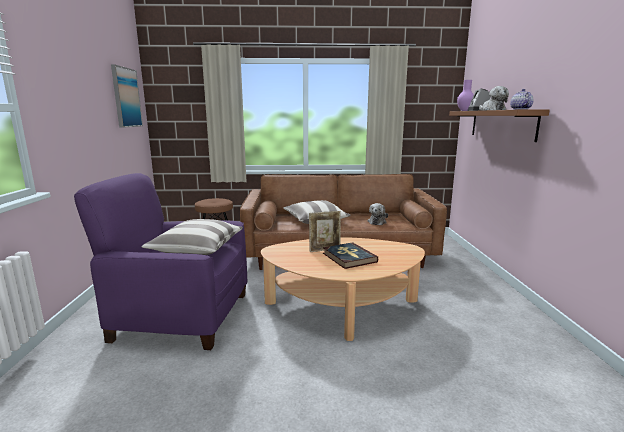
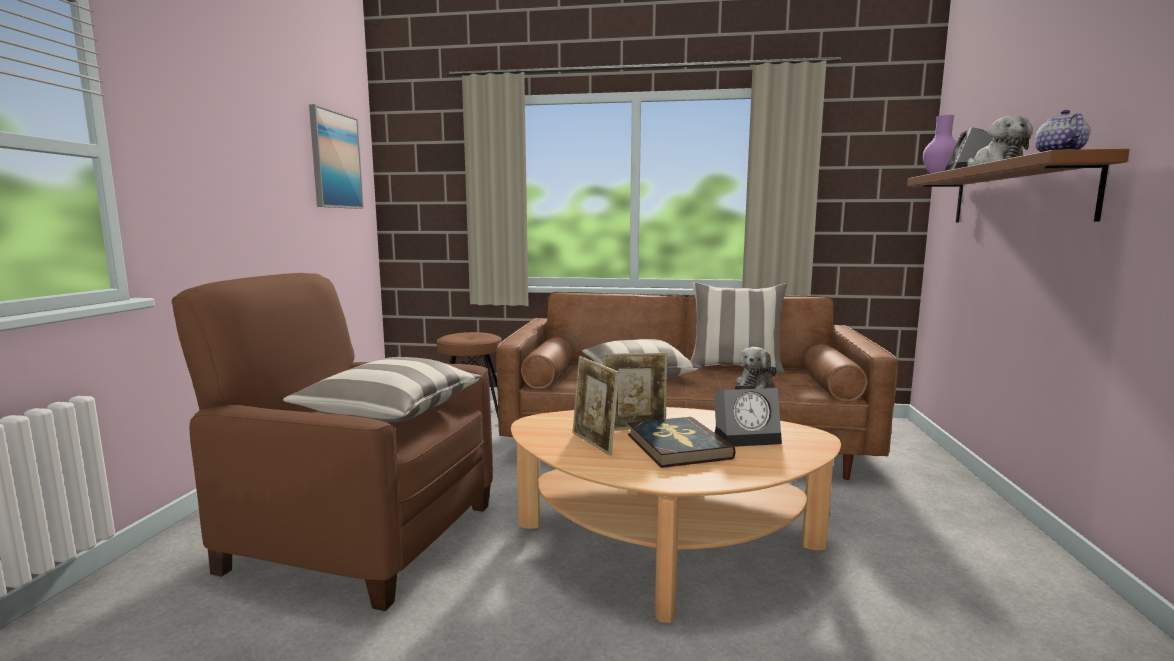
camera: 10 degrees right, 5 degrees down
(181, 316) = (361, 536): purple armchair -> brown armchair
(307, 259) = (594, 443): none -> picture frame
(364, 213) = (735, 368): none -> pillow
(381, 251) = (747, 437): none -> alarm clock

